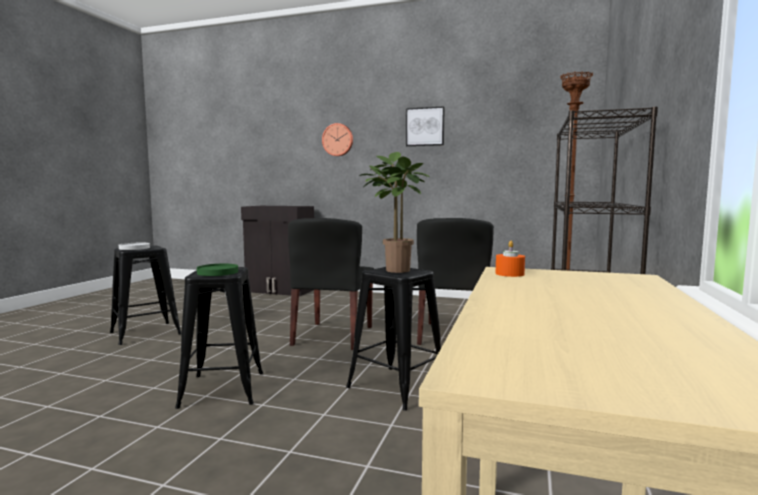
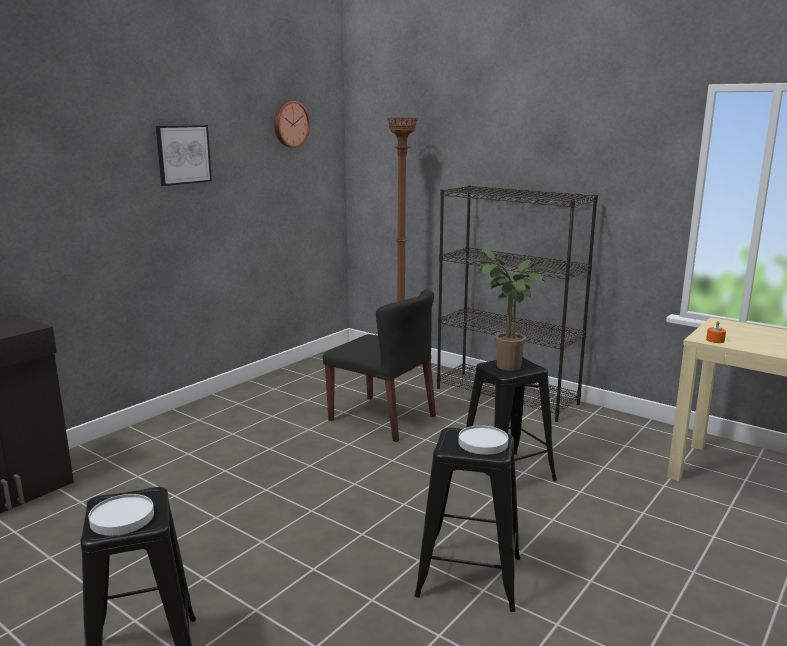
camera: 70 degrees left, 10 degrees up
(217, 272) = (482, 443): green plate -> white plate
(333, 336) = (325, 483): black chair -> none
(338, 140) = (43, 181): wall clock -> wall clock (290, 124)

